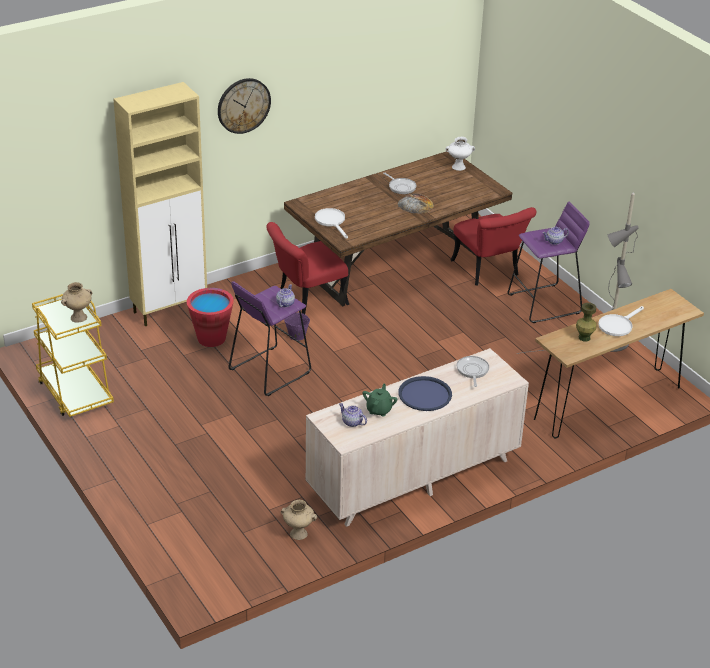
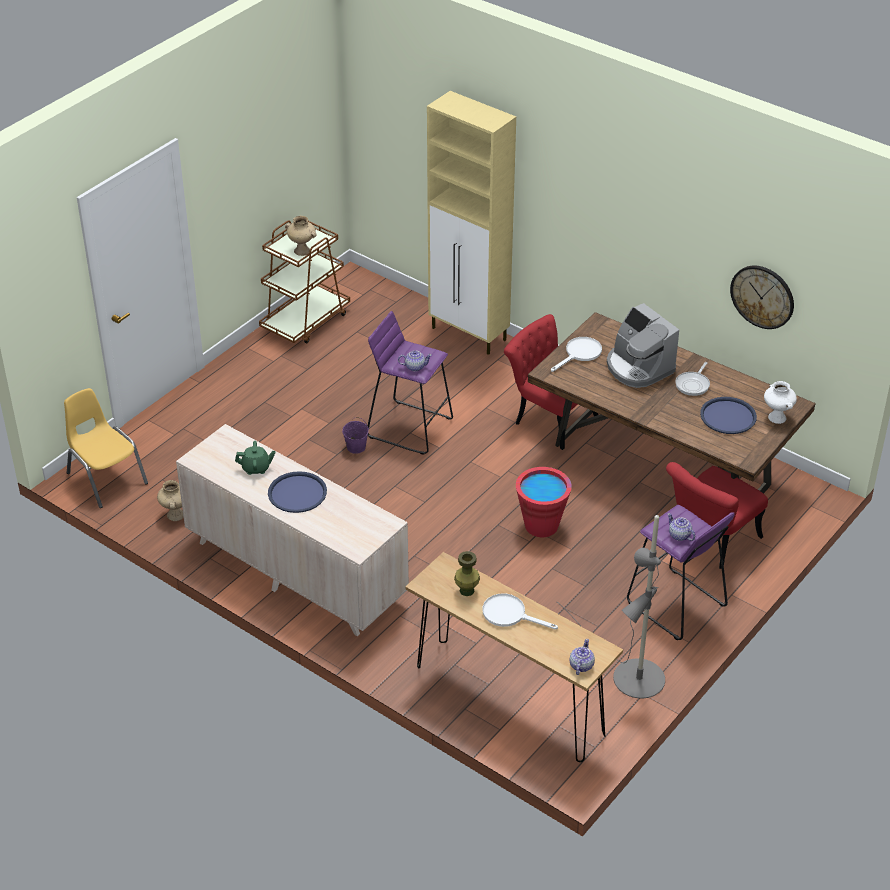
camera: 70 degrees right, 5 degrees up
(75, 393) = (306, 321): yellow cart -> brown cart
(211, 338) = (439, 374): red bucket -> red bucket (541, 525)
(216, 570) = (106, 478): none -> yellow chair
(243, 105) = (581, 183): wall clock -> wall clock (762, 296)
(296, 335) = (481, 428): purple bucket -> purple bucket (356, 447)
(352, 422) = (227, 455): teapot -> teapot (581, 666)
(366, 202) = (638, 367): none -> coffee machine
(415, 205) = (662, 404): bread -> none
(445, 184) = (728, 416): none -> blue tray
(472, 371) = (357, 517): frying pan -> none

